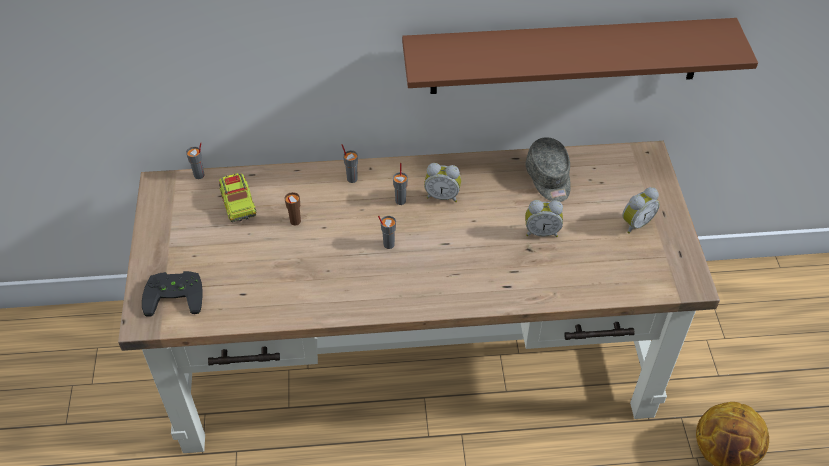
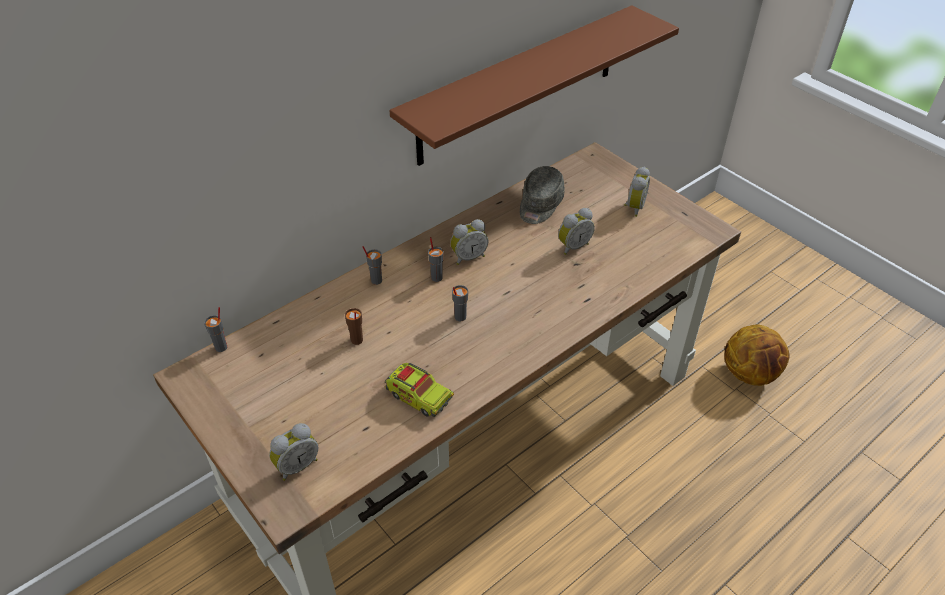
camera: 35 degrees left, 5 degrees down
(175, 293) = (296, 465): black game controller -> alarm clock
(238, 204) = (286, 353): toy truck -> toy truck (419, 396)
(549, 178) = (540, 205): grey cap -> grey cap turned 75 degrees clockwise

